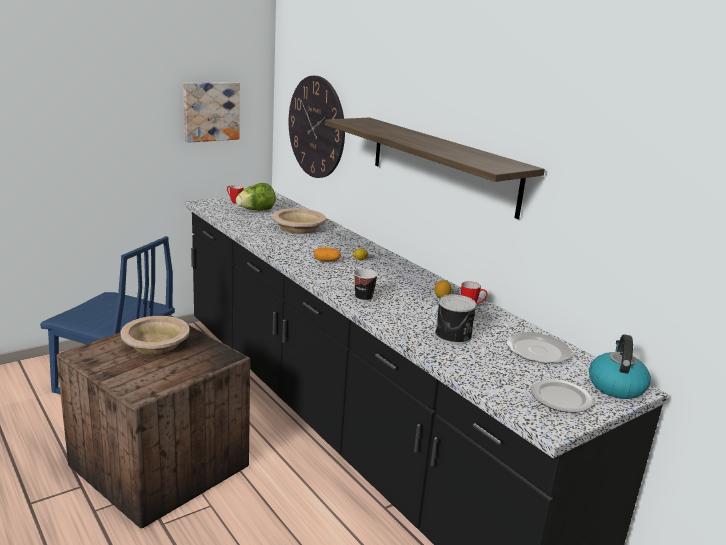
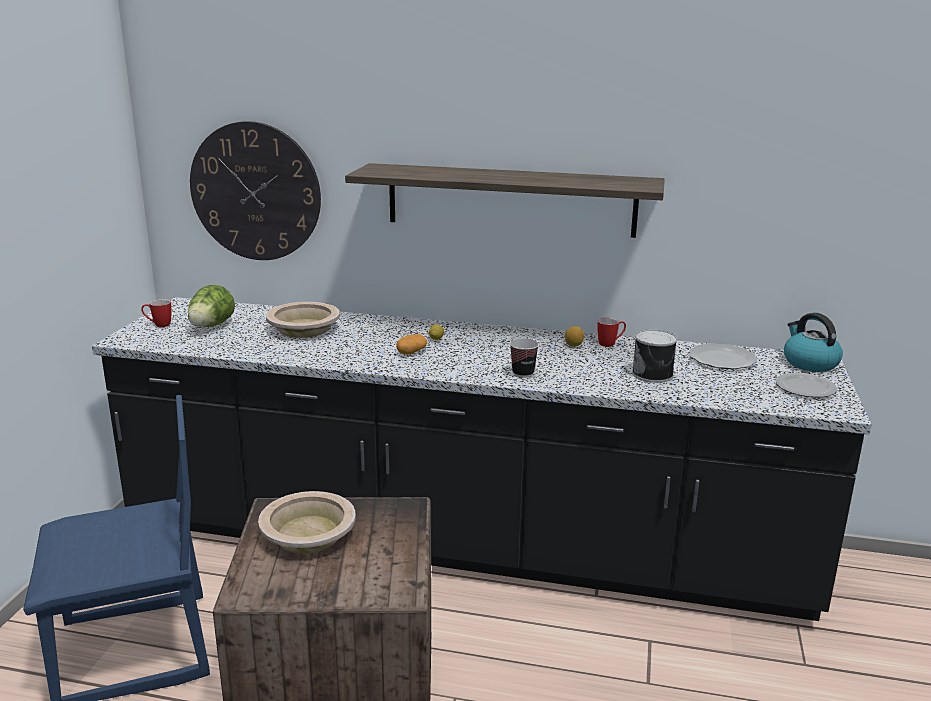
camera: 40 degrees left, 0 degrees up
(210, 111) = (82, 201): picture -> none

